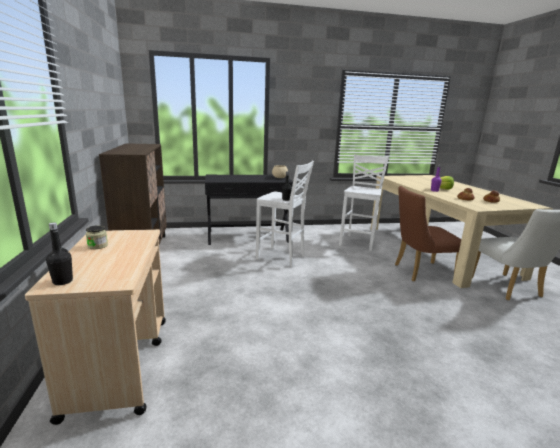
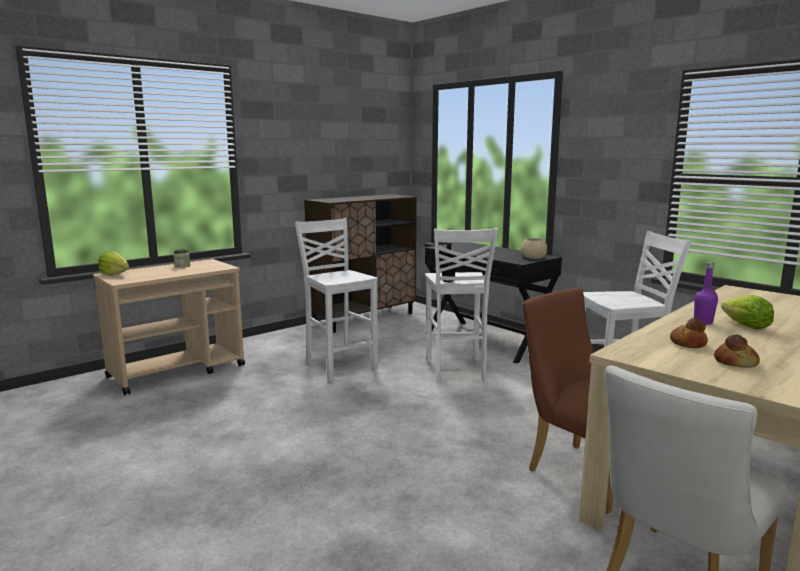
camera: 60 degrees right, 5 degrees down
(63, 281) = (115, 274): black bottle -> lettuce
(224, 285) = (339, 366): none -> white stool

